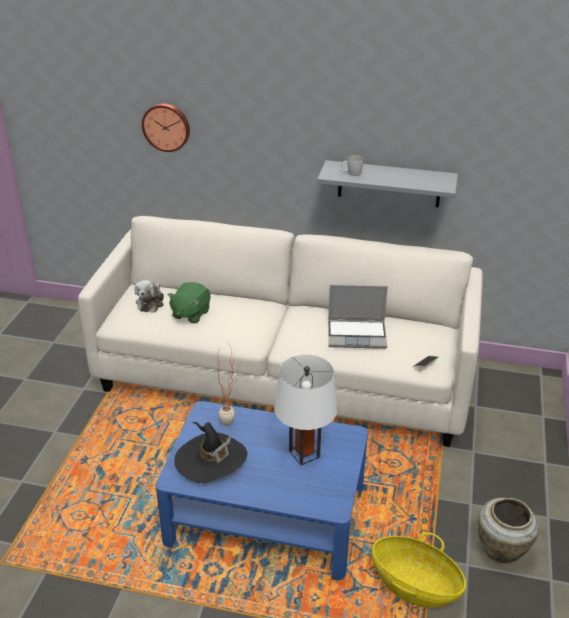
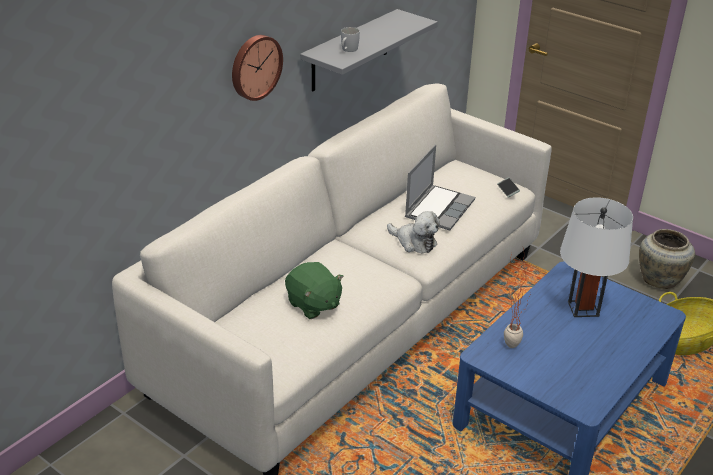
camera: 65 degrees left, 0 degrees up
(150, 302) = (260, 330): plush toy -> plush toy (414, 242)
(166, 126) = (136, 103): wall clock -> wall clock (255, 66)
(211, 460) = (566, 373): black hat -> none

